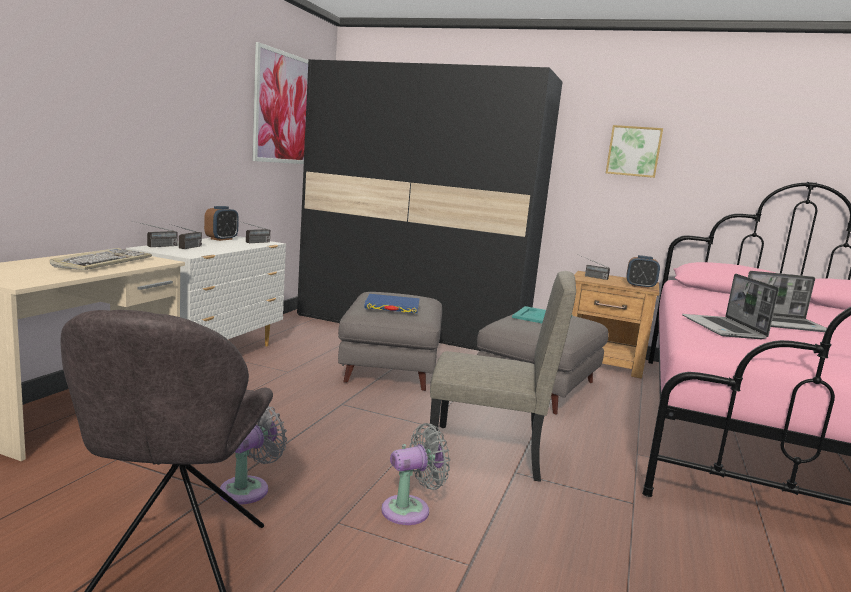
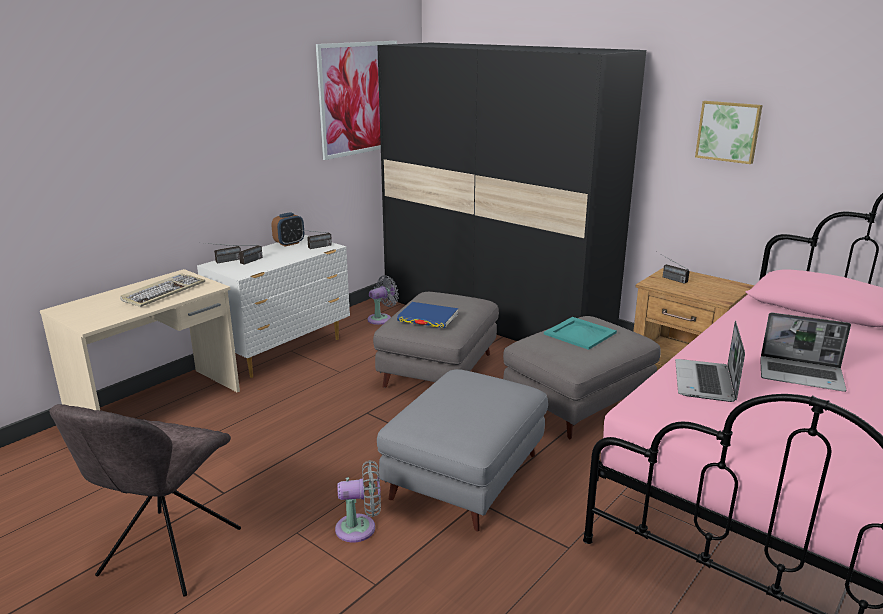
camera: 20 degrees right, 10 degrees up
(248, 488) = (246, 493): grey fan -> grey fan (382, 319)
(486, 452) = (465, 477): beige chair -> grey ottoman
(640, 286) = (715, 296): alarm clock -> none

